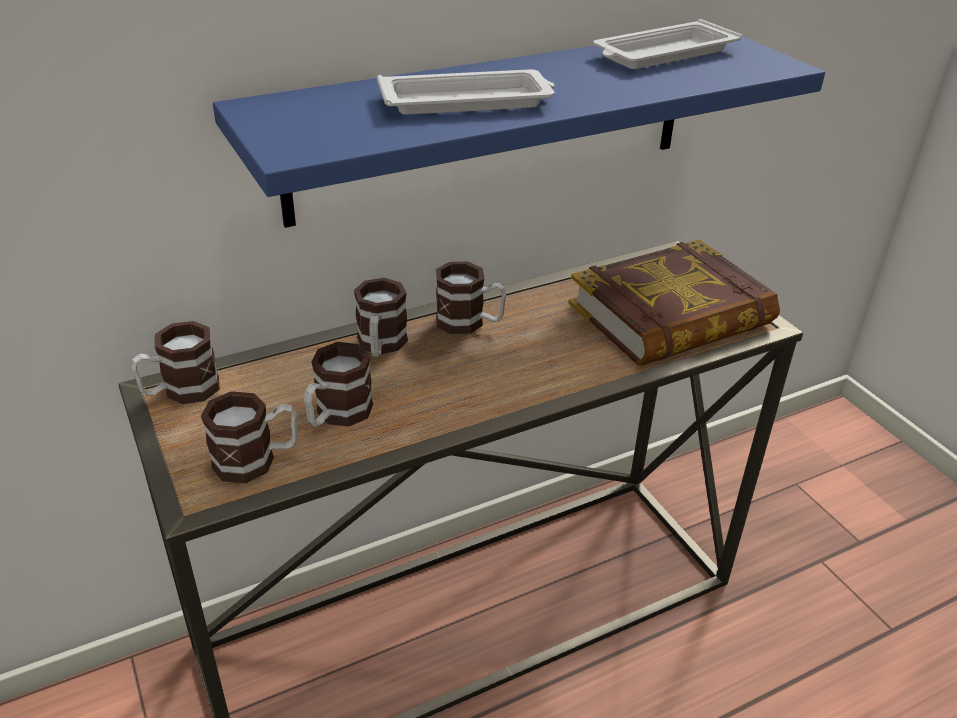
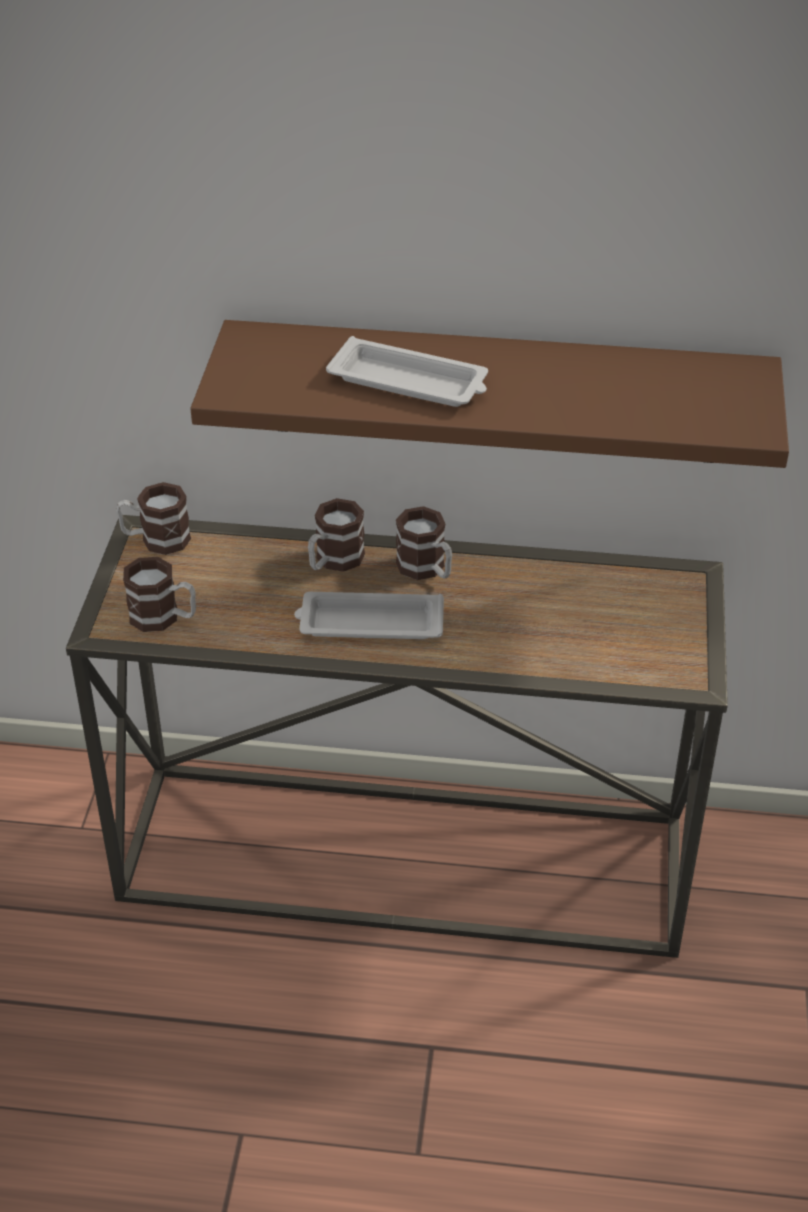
camera: 35 degrees right, 5 degrees up
(337, 415) = (249, 607): mug -> none
(494, 123) = (496, 392): blue shelf -> brown shelf
(663, 54) = (658, 378): white tray -> white tray (368, 624)
(671, 316) = (616, 636): book -> none

